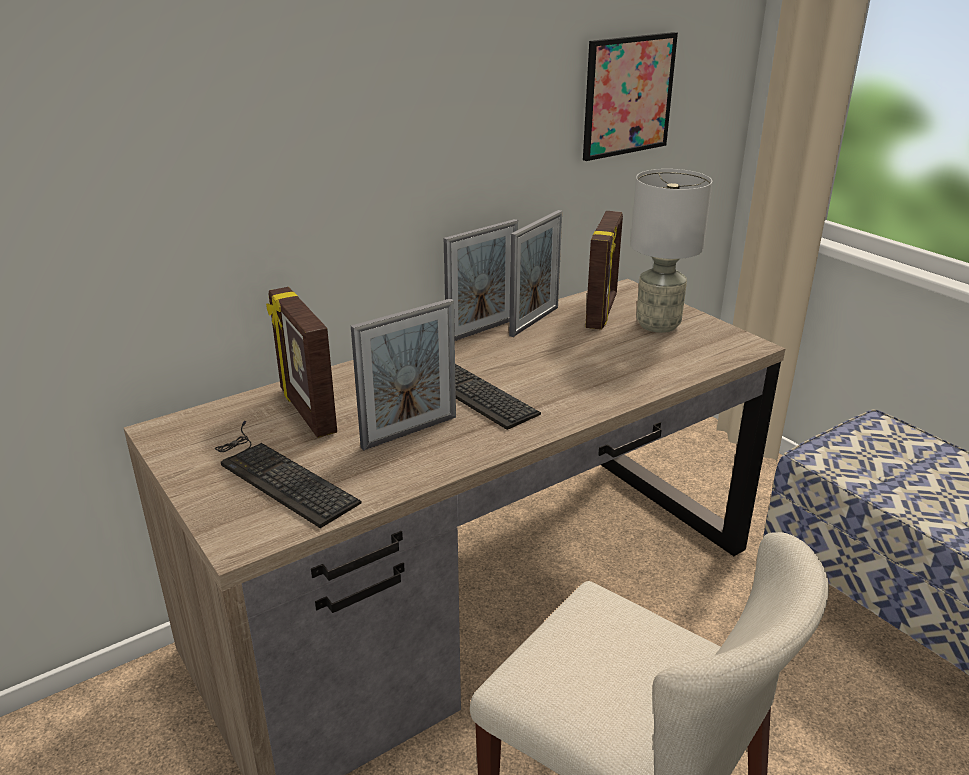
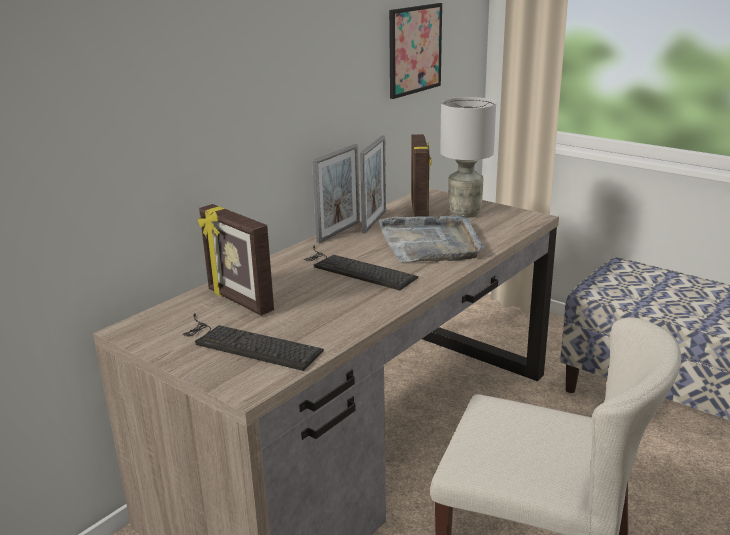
camera: 15 degrees left, 5 degrees down
(409, 432) = (329, 302): picture frame -> none
(587, 364) = (430, 243): none -> grey tray

